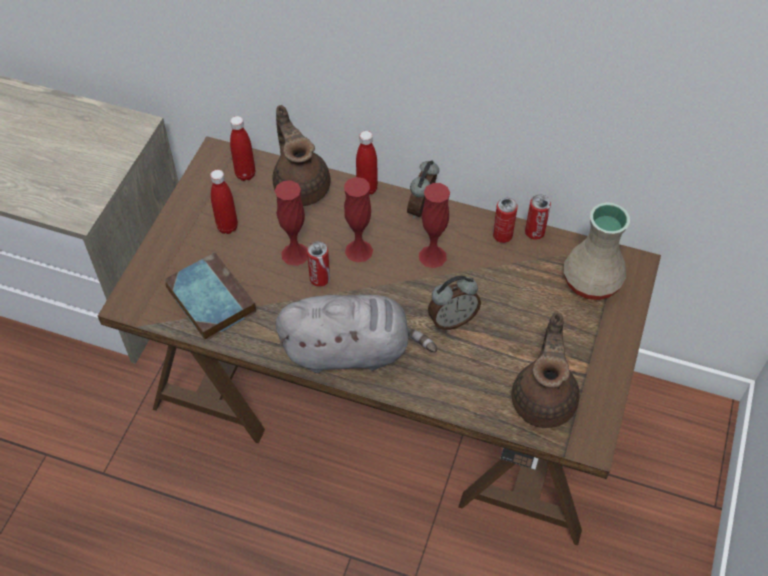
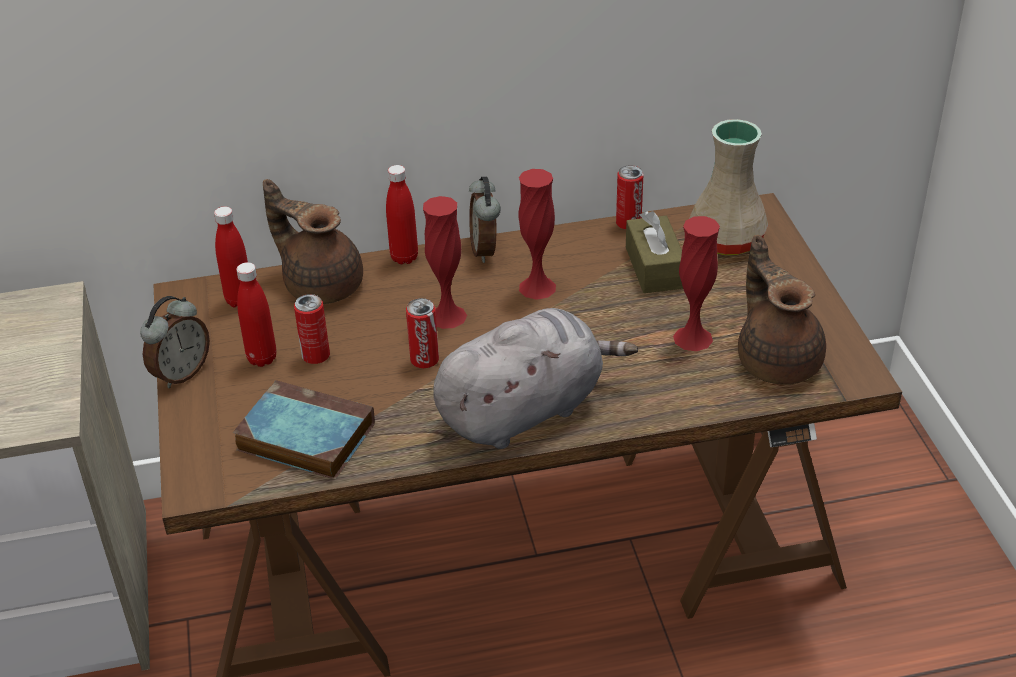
camera: 30 degrees left, 15 degrees down
(295, 254) = (372, 350): red vase -> red vase (693, 338)
(452, 319) = (612, 334): alarm clock -> alarm clock (181, 373)
(502, 235) = (597, 239): can -> can (316, 356)
(522, 279) = (654, 267): none -> brown tissue box

